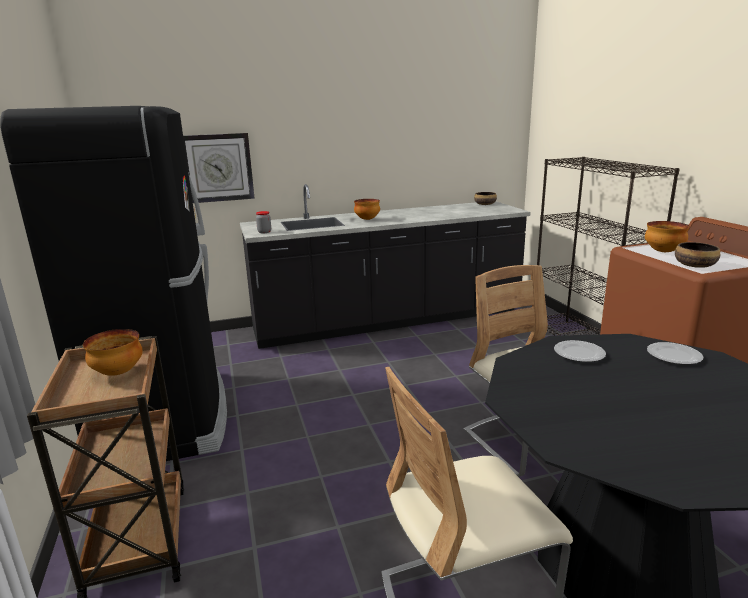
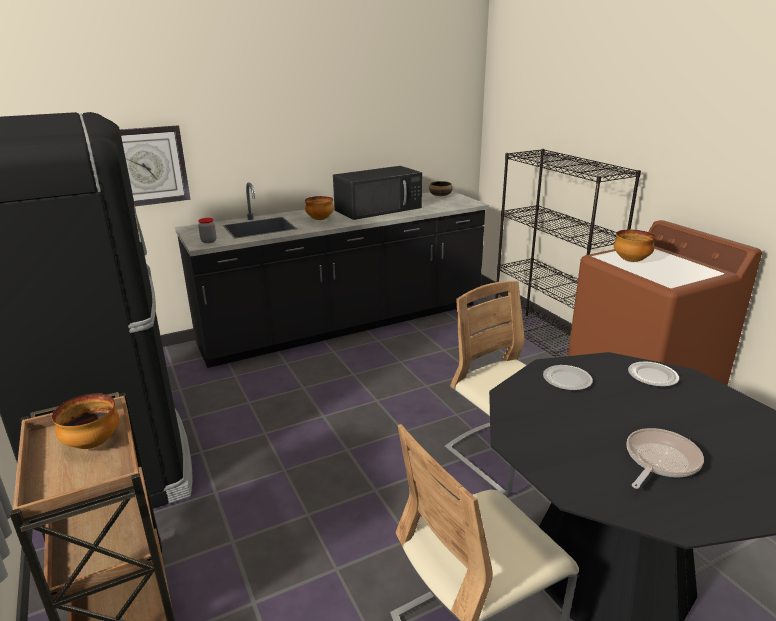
camera: 10 degrees left, 5 degrees up
(424, 213) = (379, 208): none -> black microwave
(666, 428) = (659, 460): none -> frying pan
(694, 265) = (662, 278): bowl -> none

